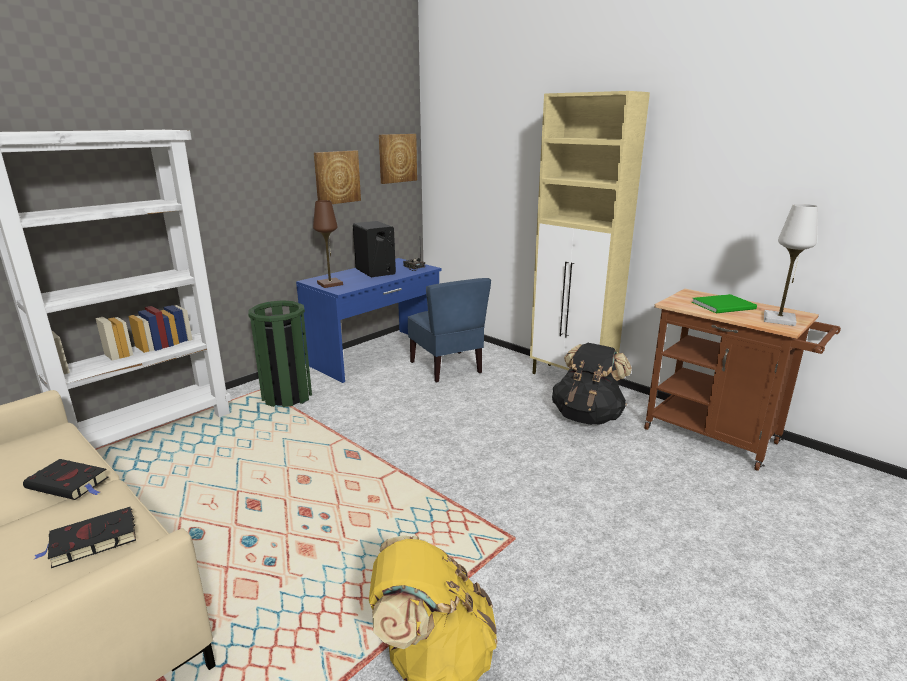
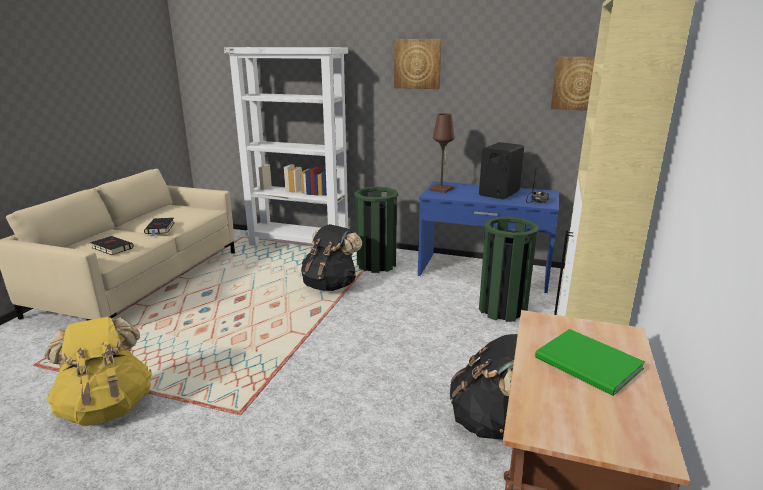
camera: 65 degrees right, 0 degrees up
(300, 433) = (330, 285): none -> black backpack
(336, 177) = (495, 96): picture -> picture (417, 64)
(447, 367) = (502, 309): blue chair -> green trash can
(779, 320) = (576, 421): white table lamp -> none

